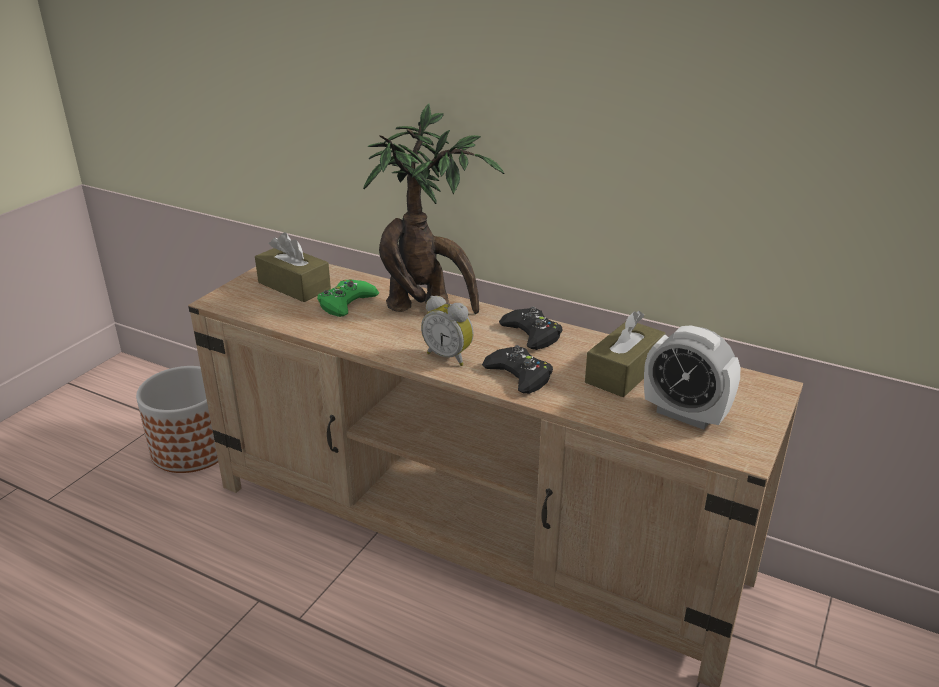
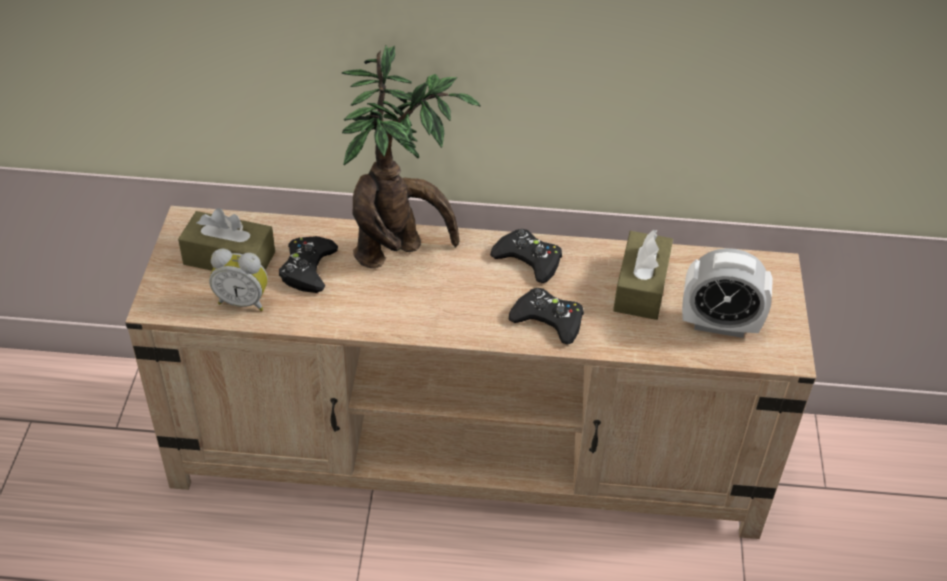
camera: 25 degrees left, 15 degrees up
(193, 449) = (97, 450): planter -> none
(346, 303) = (308, 269): green game controller -> black game controller
(449, 356) = (466, 315): alarm clock -> alarm clock (243, 301)

